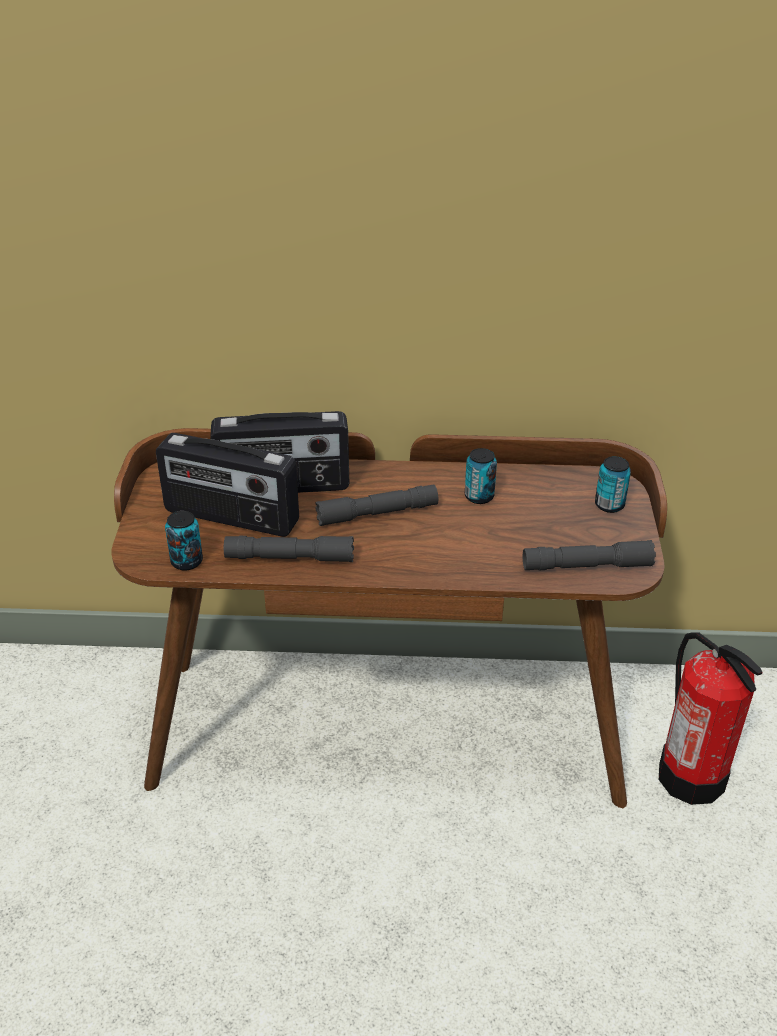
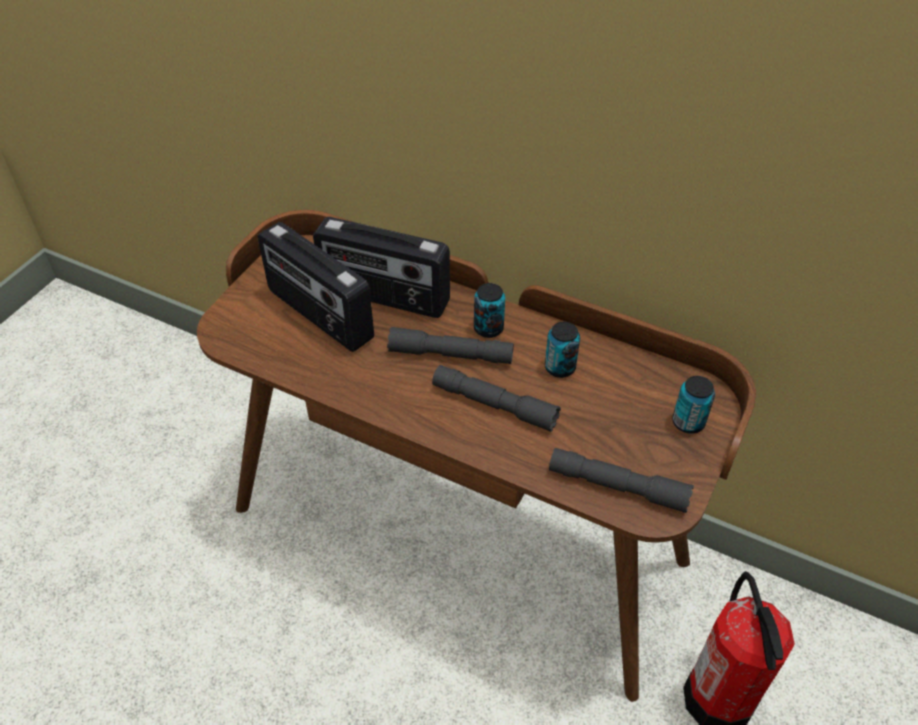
camera: 25 degrees right, 10 degrees up
(187, 561) = (254, 349): can -> can (488, 328)
(289, 558) = (342, 375): grey flashlight -> grey flashlight (494, 405)

